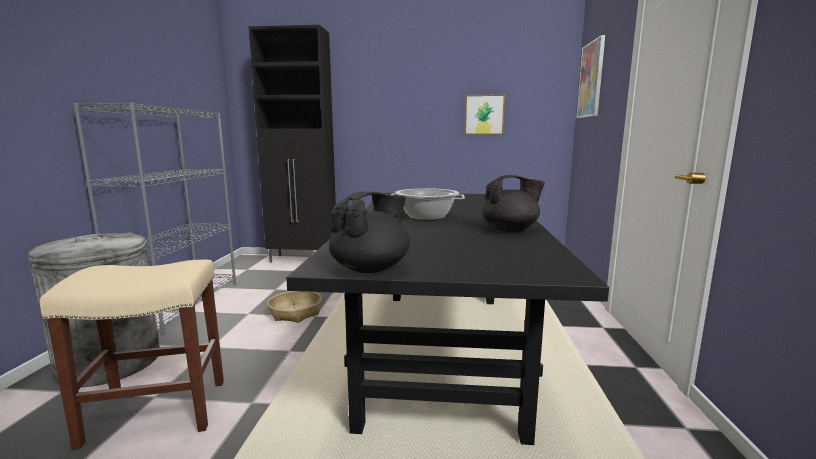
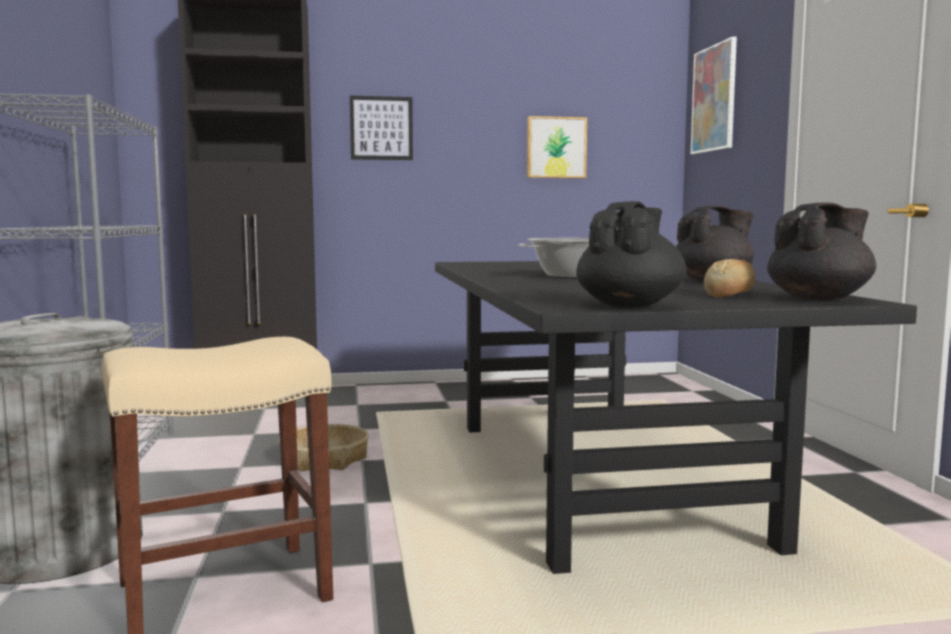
camera: 15 degrees left, 5 degrees down
(373, 105) = (381, 128): none -> picture
(479, 255) = (729, 295): none -> bread
(540, 267) = (819, 299): none -> black teapot

